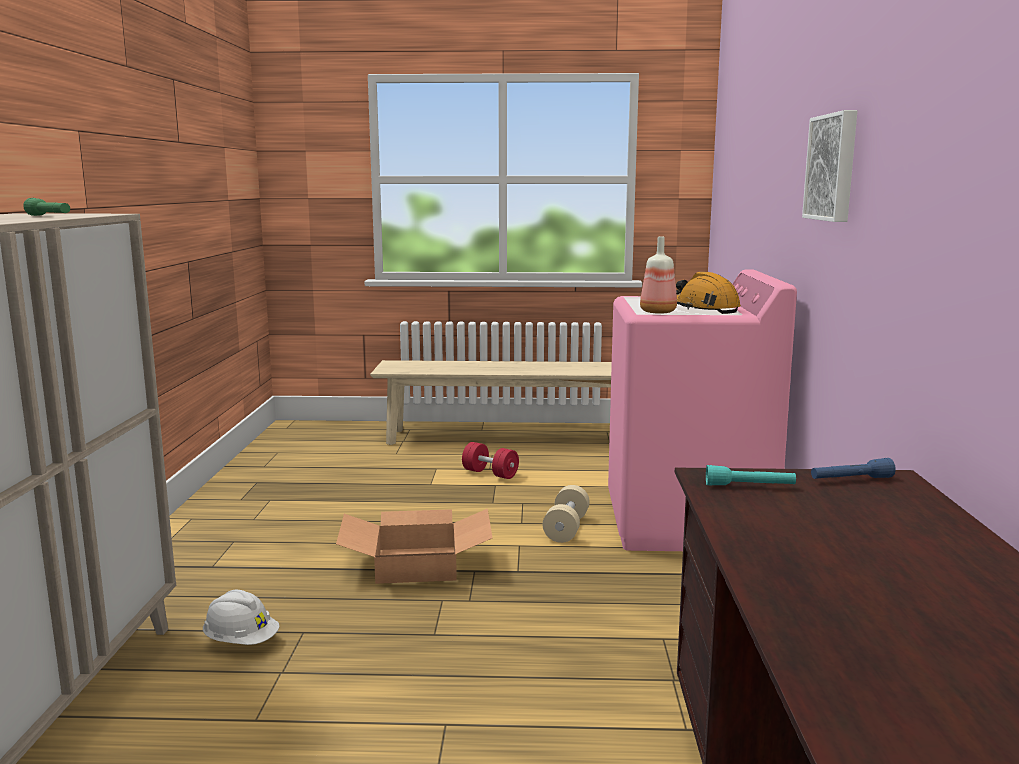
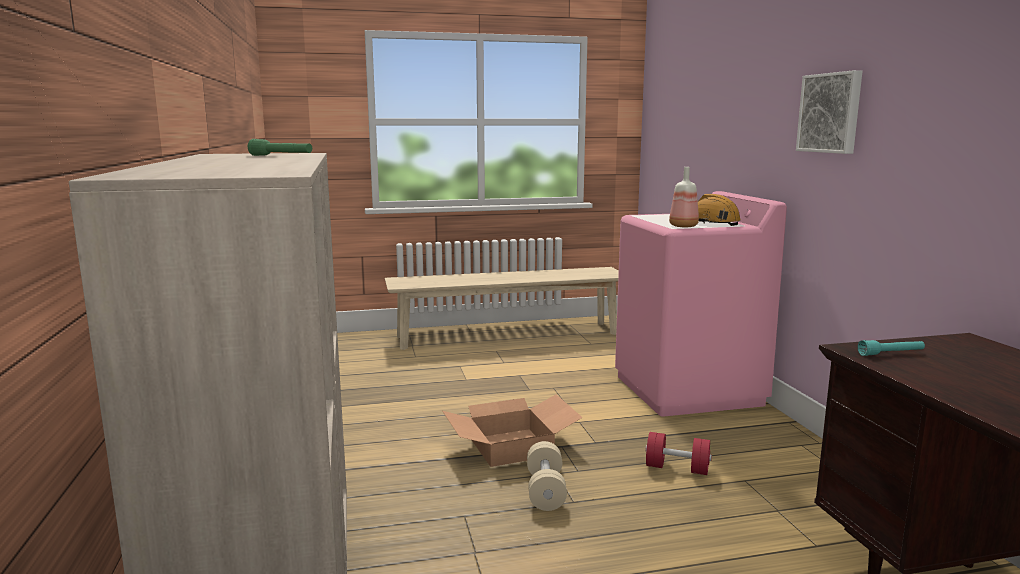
camera: 15 degrees left, 0 degrees up
(241, 641) = (417, 531): white hard hat -> none
(490, 473) = (507, 366): red dumbbell -> red dumbbell (677, 468)
(566, 528) = (604, 404): beige dumbbell -> beige dumbbell (545, 490)
(851, 479) = (945, 343): blue flashlight -> none

